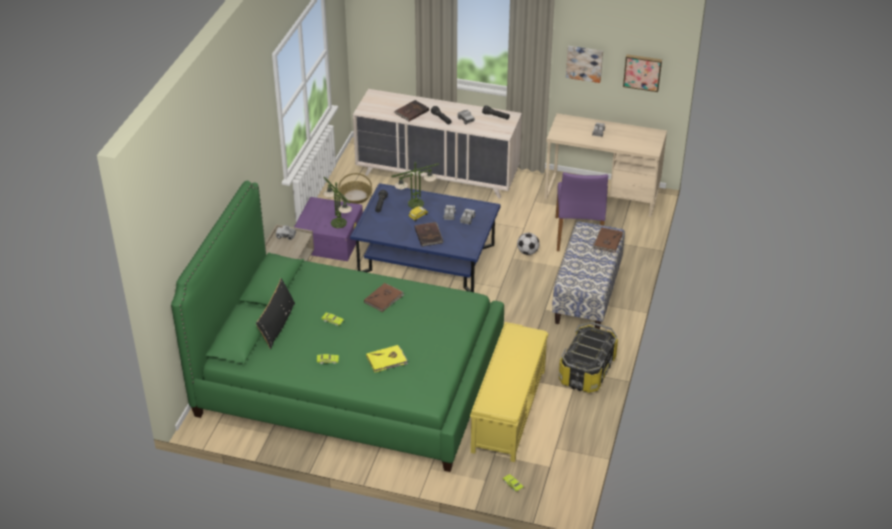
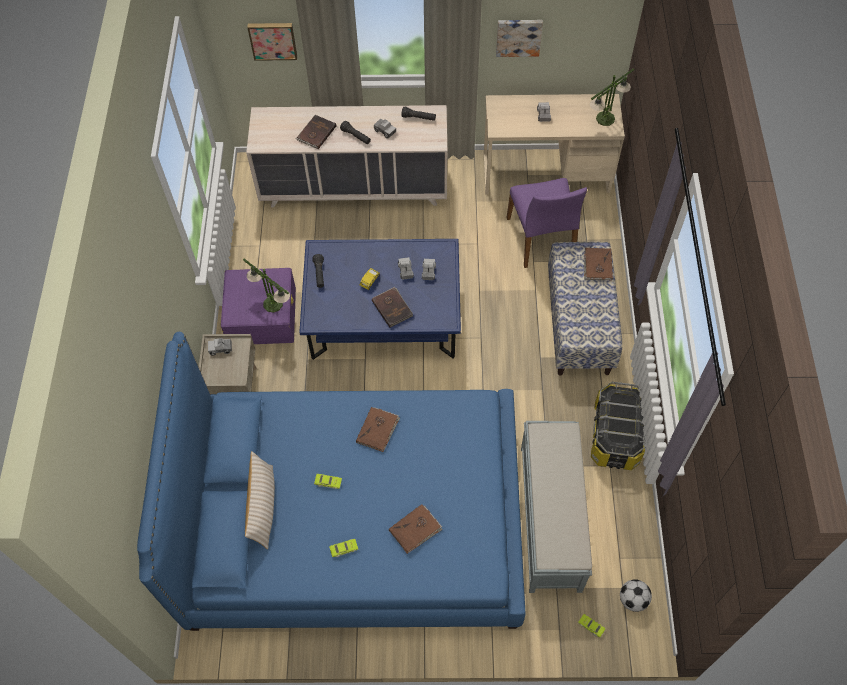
camera: 15 degrees left, 20 degrees up
(277, 325) = (263, 507): black pillow -> beige pillow
(349, 378) = (355, 520): green bed -> blue bed
(355, 196) = (270, 242): basket -> none
(387, 360) = (415, 529): yellow book -> brown book
(415, 204) = (360, 262): table lamp -> table lamp (605, 119)
(509, 409) = (550, 516): yellow bench -> grey bench
(527, 252) = (493, 278): football -> football (633, 600)
(642, 72) = (591, 36): picture -> picture (273, 40)

